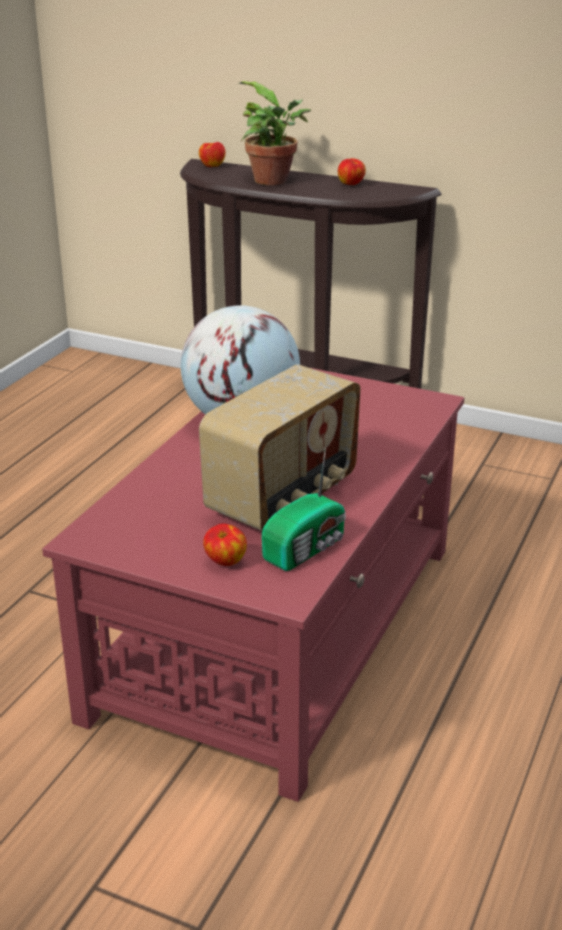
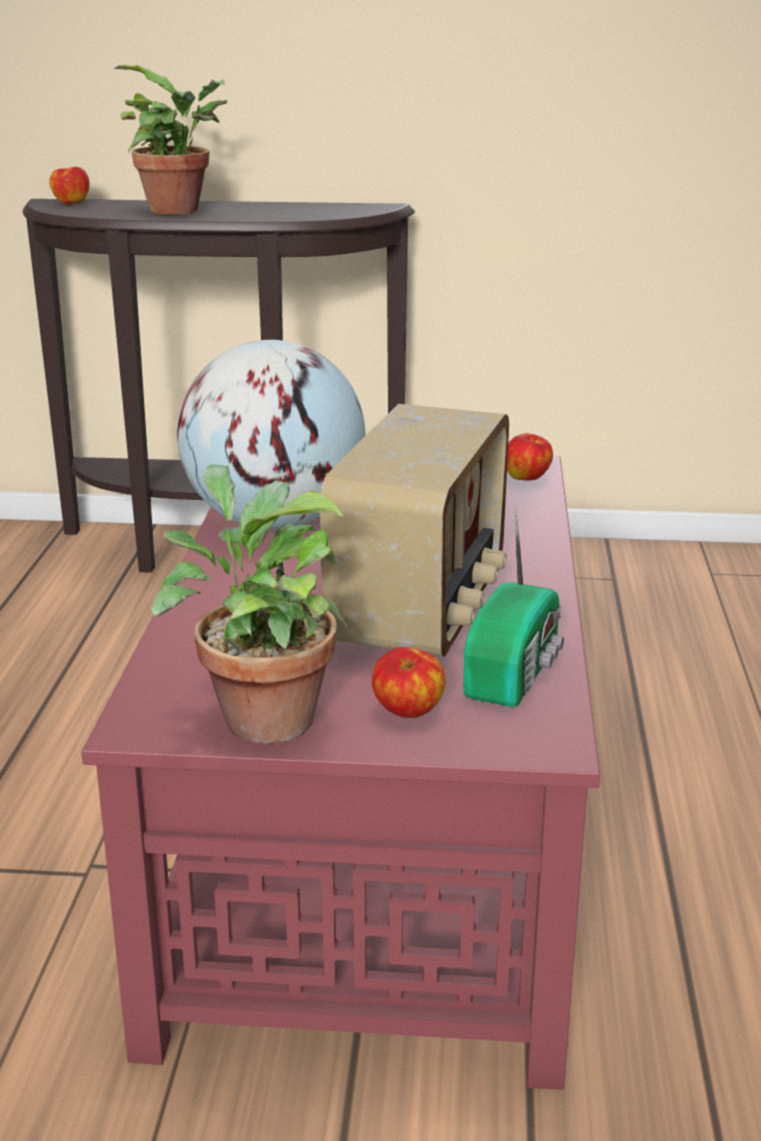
camera: 20 degrees left, 5 degrees down
(144, 547) = (260, 716): none -> potted plant
(351, 184) = (291, 207): apple -> apple (527, 478)

